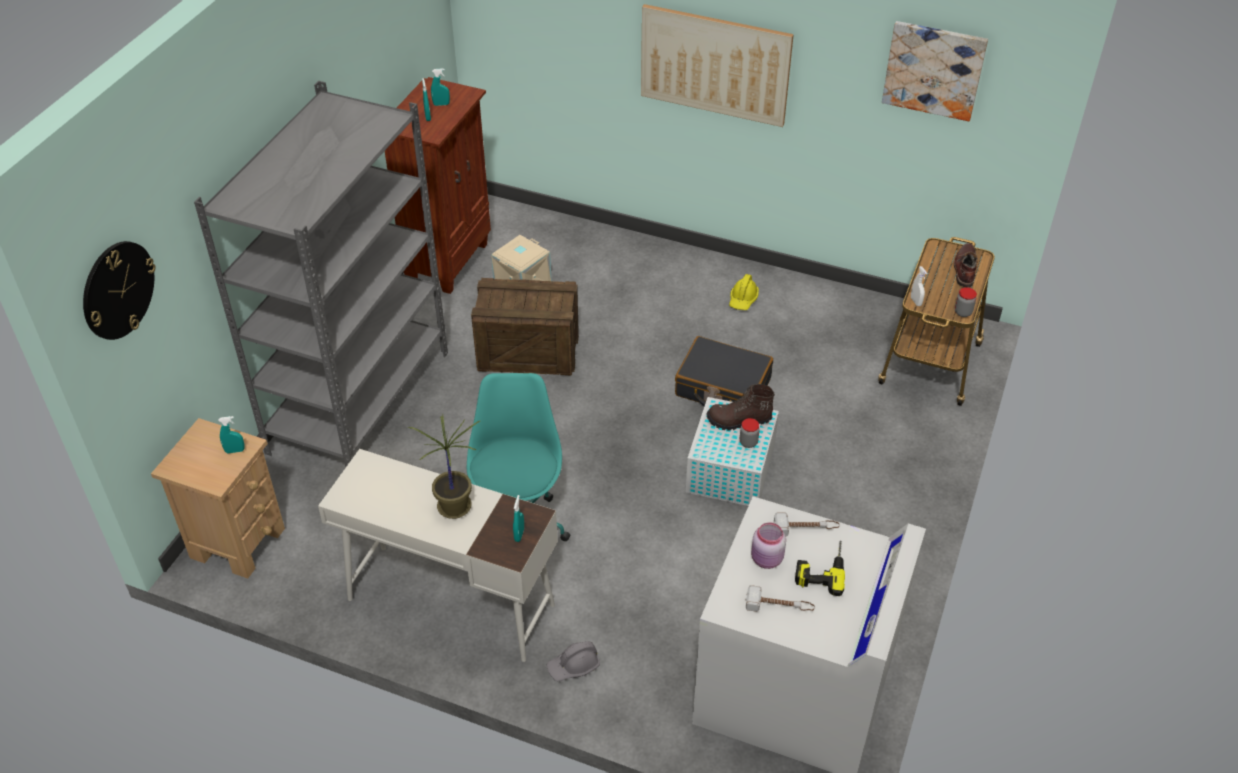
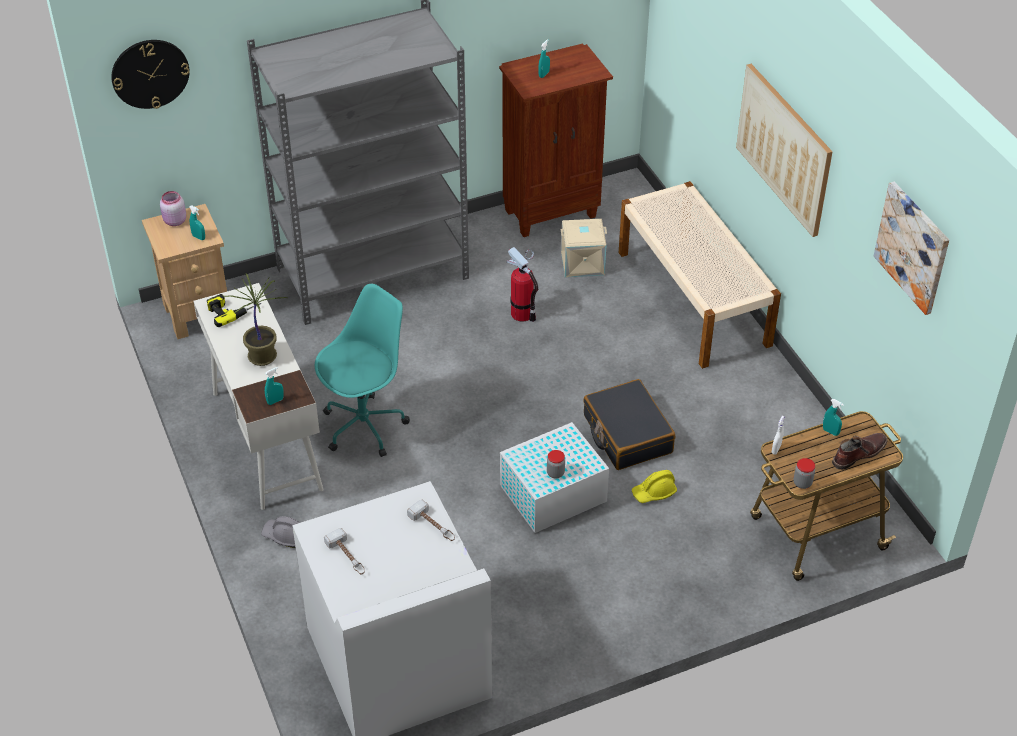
camera: 45 degrees right, 0 degrees up
(441, 104) = (566, 70): turquoise spray bottle -> turquoise spray bottle (830, 431)
(527, 352) = (522, 313): crate -> fire extinguisher
(637, 258) = (694, 298): none -> beige bench
(739, 421) = (570, 454): brown boot -> none
(743, 299) = (734, 382): yellow hard hat -> yellow hard hat (654, 492)
(766, 560) = (380, 525): pink jar -> pink jar (174, 221)
(820, 568) = (406, 556): power drill -> power drill (232, 309)

